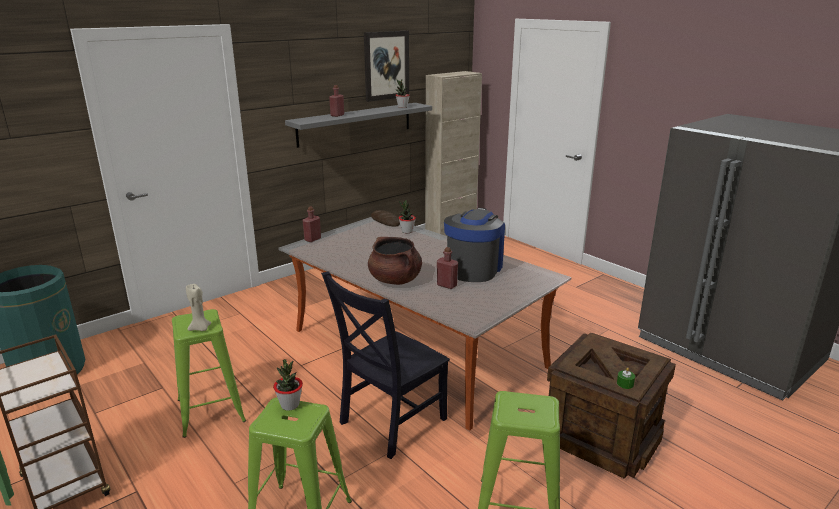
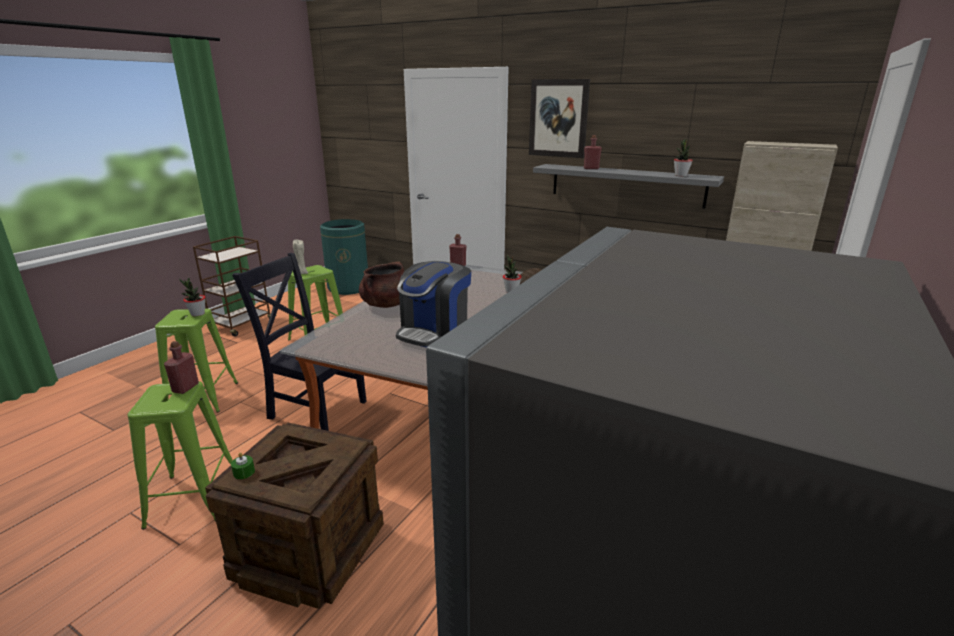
camera: 70 degrees right, 0 degrees up
(386, 65) = (683, 121): picture -> picture (558, 118)
(446, 285) = (385, 325): red bottle -> red bottle (185, 388)
(473, 268) = (434, 331): coffee machine -> coffee machine turned 120 degrees clockwise

